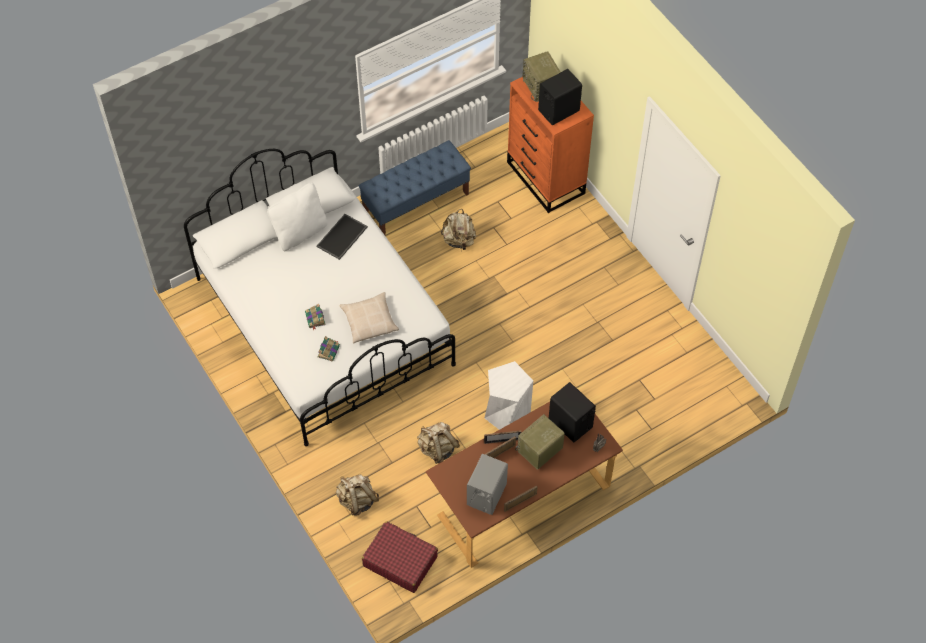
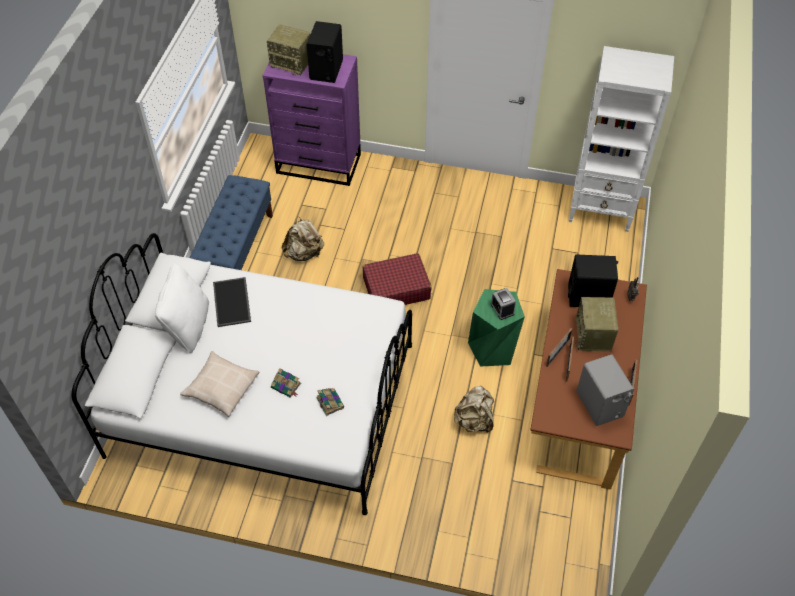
camera: 45 degrees left, 5 degrees down
(357, 500) = (461, 520): beige backpack -> none
(369, 321) = (336, 350): beige pillow -> beige pillow (221, 387)
(400, 561) = (553, 537): red suitcase -> red suitcase (396, 288)
(507, 413) = (492, 348): white stool -> green stool
(509, 384) = (502, 309): none -> alarm clock
(546, 178) = (319, 164): orange dresser -> purple dresser
(715, 382) = (601, 210): none -> white bookcase

